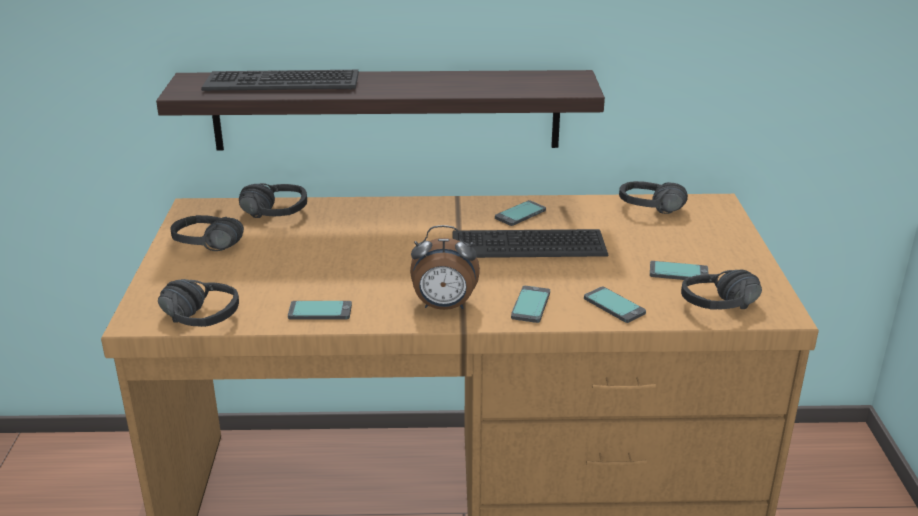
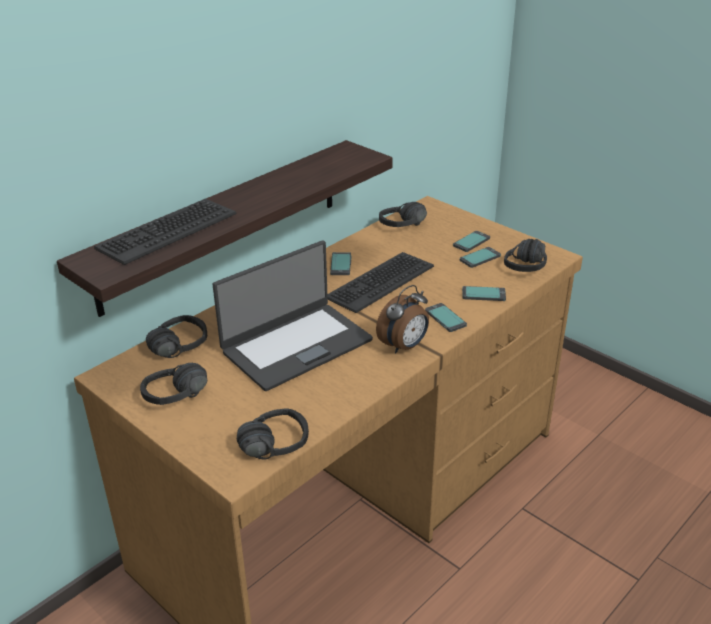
camera: 45 degrees left, 5 degrees up
(320, 311) = (341, 393): phone -> phone (471, 242)
(357, 257) = (295, 345): none -> laptop

